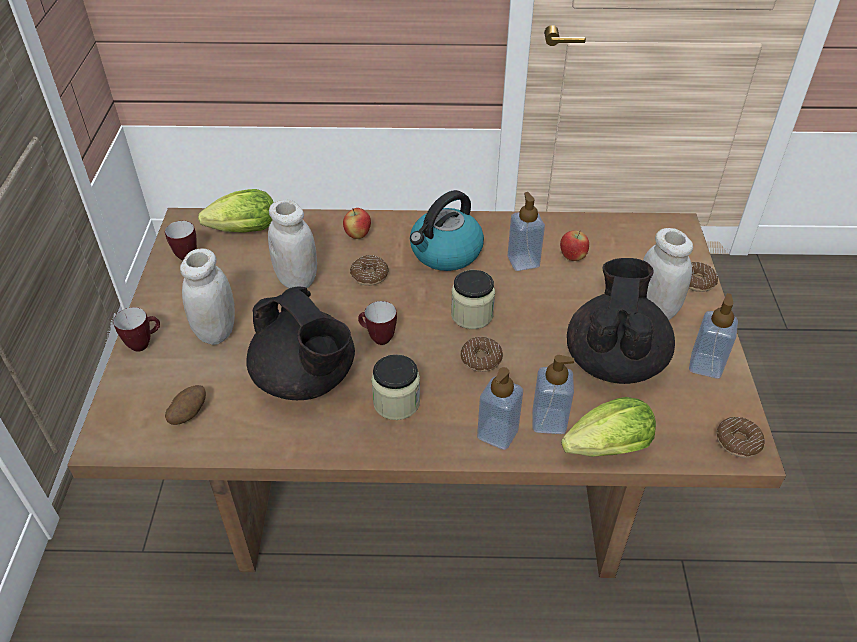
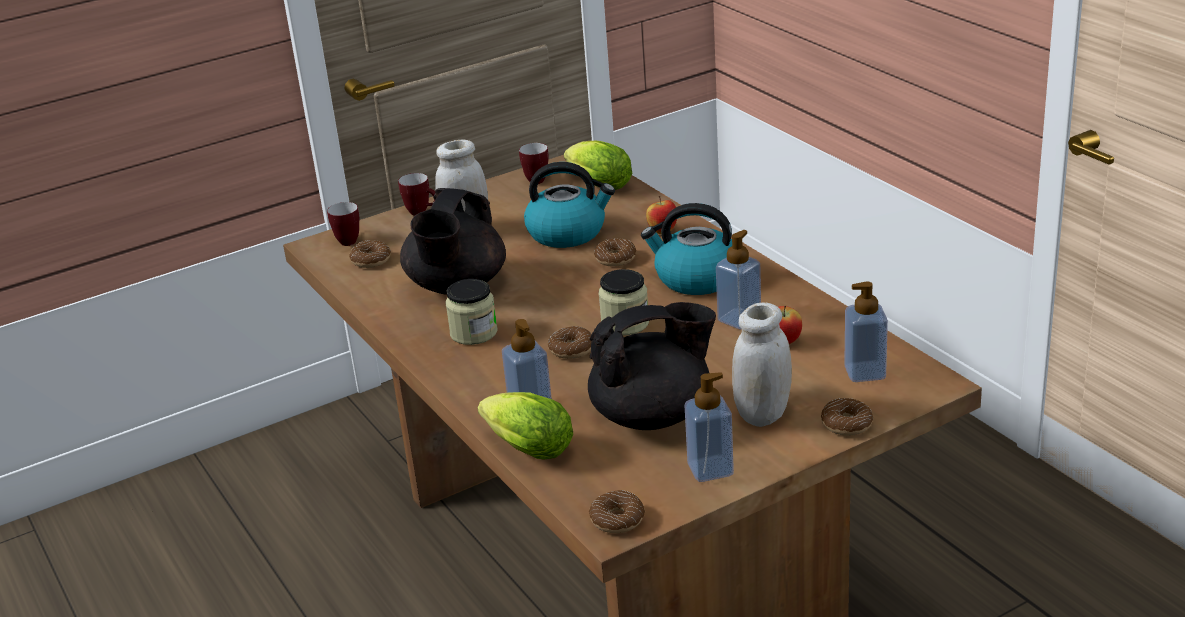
camera: 60 degrees right, 15 degrees down
(188, 414) = (370, 260): potato -> donut
(297, 279) = (568, 233): white jar -> kettle
(377, 338) = (540, 294): mug -> mug (347, 240)
(497, 433) = (488, 390): soap dispenser -> soap dispenser (865, 372)

